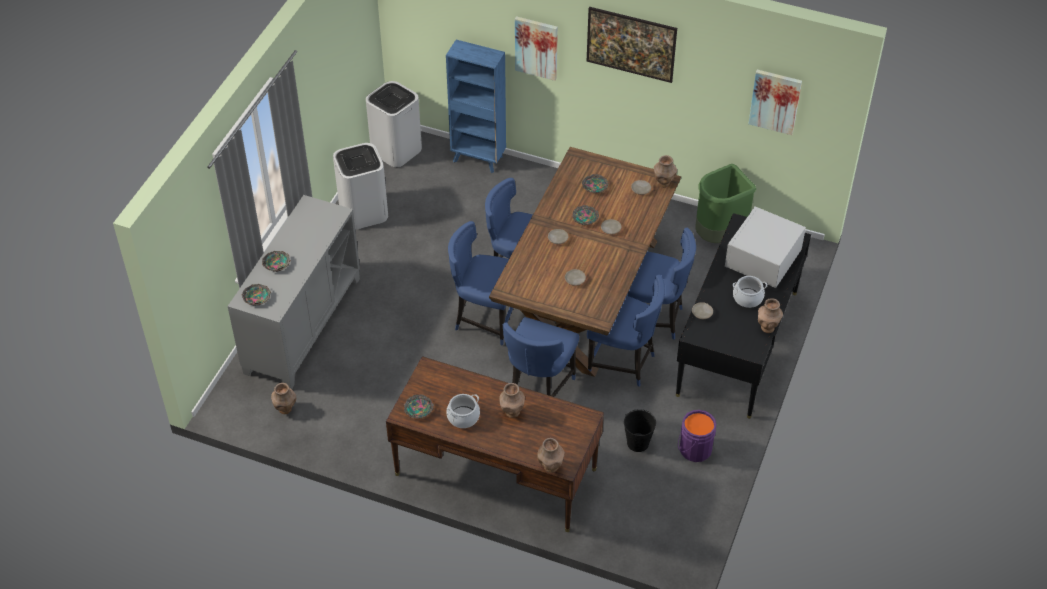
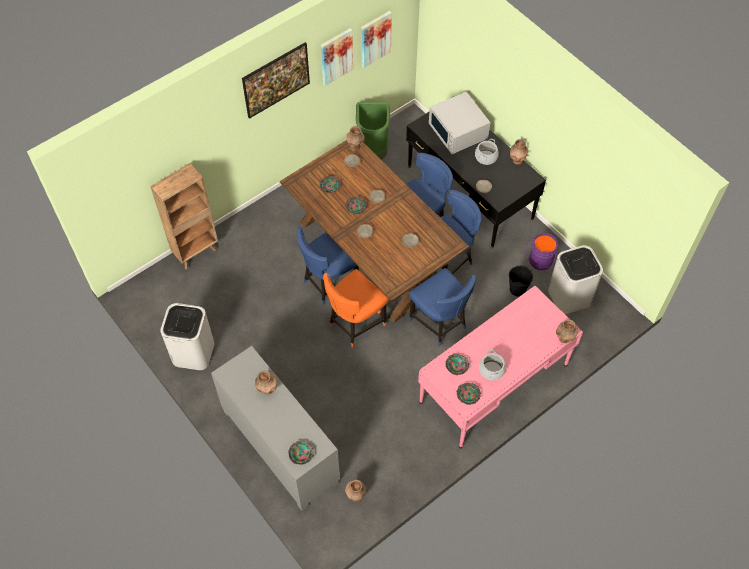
camera: 60 degrees left, 10 degrees up
(277, 264) = (274, 424): bowl -> bowl (457, 365)
(396, 150) = (144, 300): white trash can -> white trash can (569, 296)
(478, 159) = (196, 252): blue bookcase -> brown bookcase
(485, 319) = (355, 324): blue chair -> orange chair
(496, 472) = (494, 383): brown desk -> pink desk
(512, 412) = (504, 338): brown vase -> brown vase (267, 389)
(536, 47) = (209, 140): picture -> picture (336, 56)

